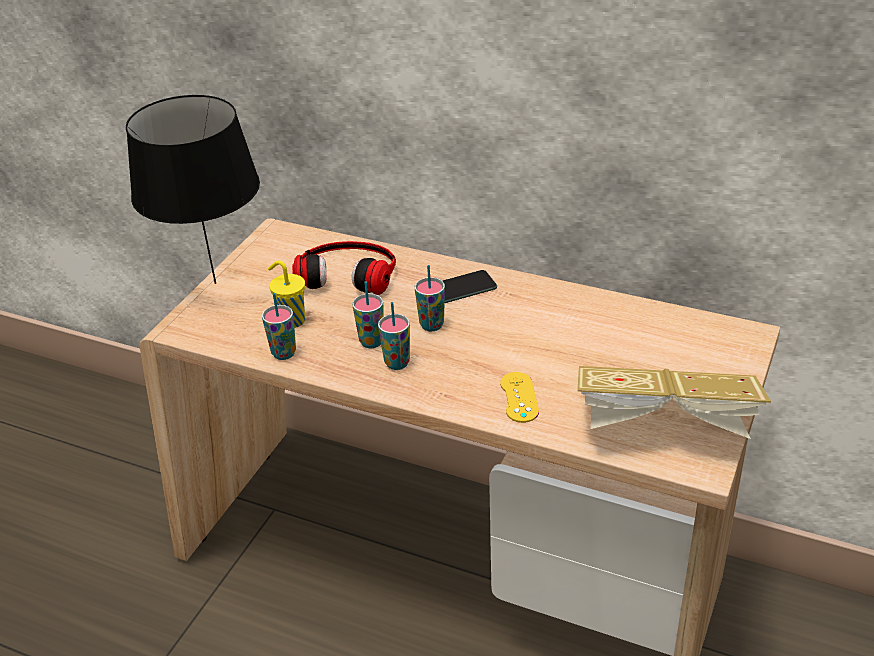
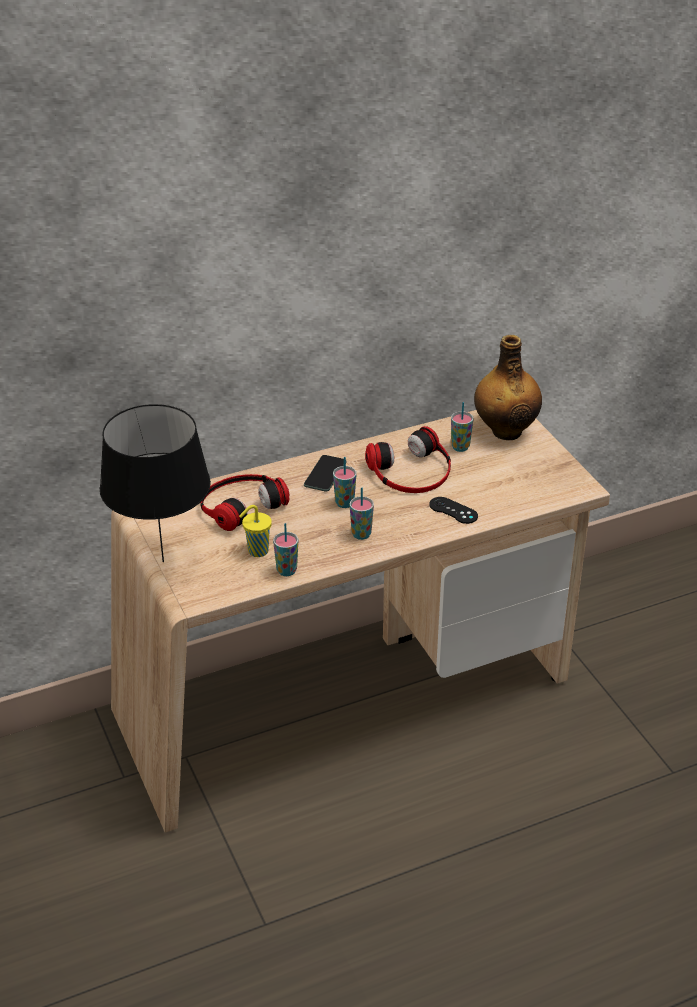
camera: 50 degrees left, 0 degrees up
(371, 342) = (326, 533): cup -> cup (460, 447)
(519, 397) = (453, 510): yellow game controller -> black game controller
(542, 334) = (411, 471): none -> headphones
(664, 428) = (541, 481): book -> none
(710, 351) = (506, 430): none -> bottle

